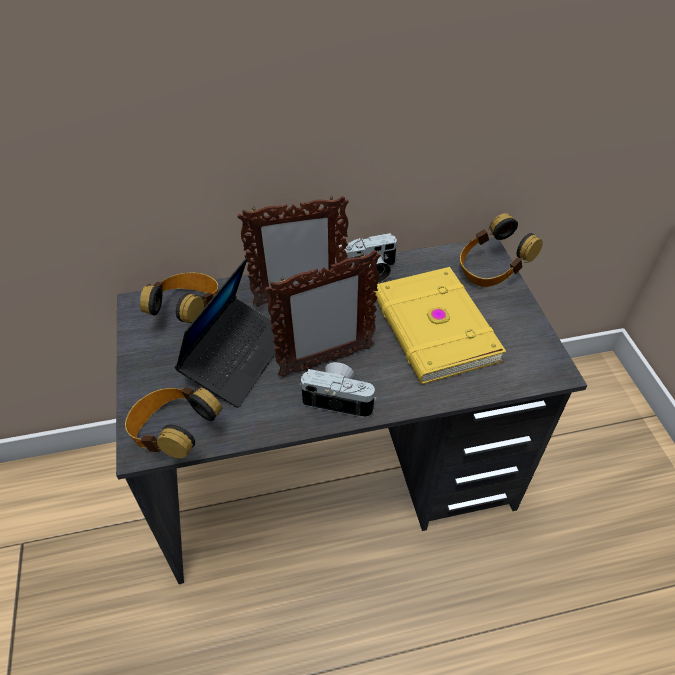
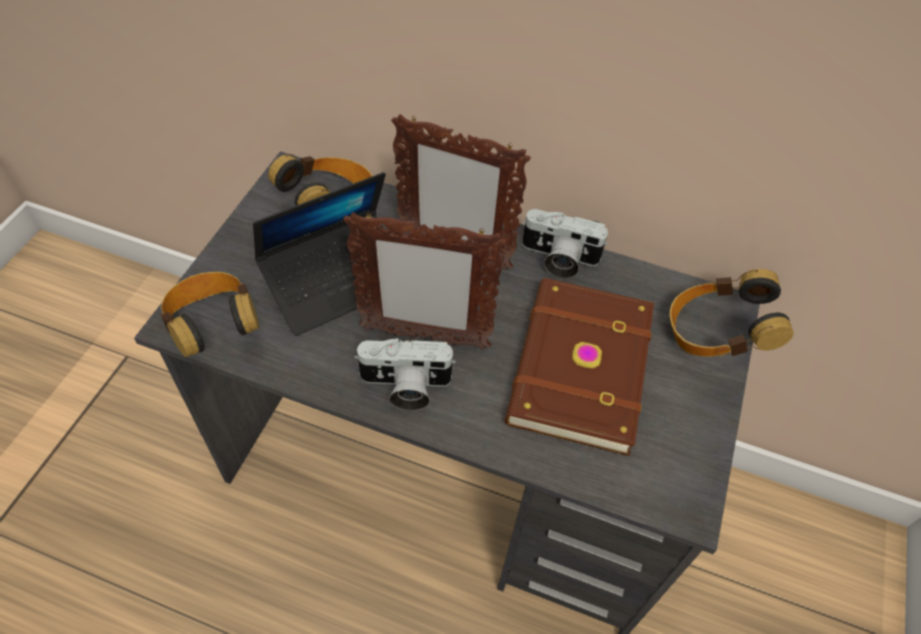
camera: 30 degrees right, 5 degrees up
(339, 398) = (404, 387): camera -> camera turned 135 degrees clockwise
(432, 329) = (576, 367): yellow book -> brown book

